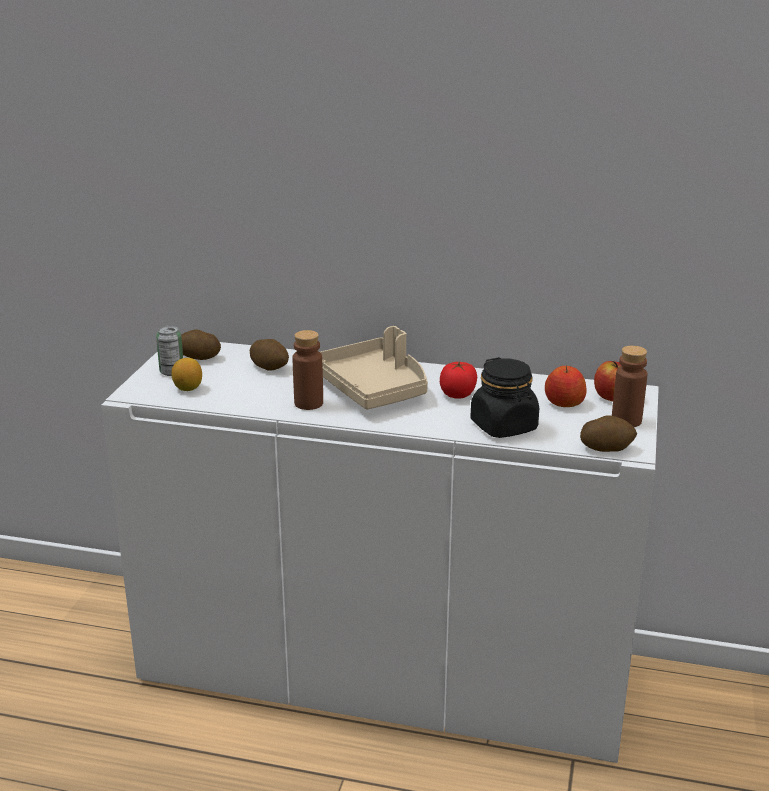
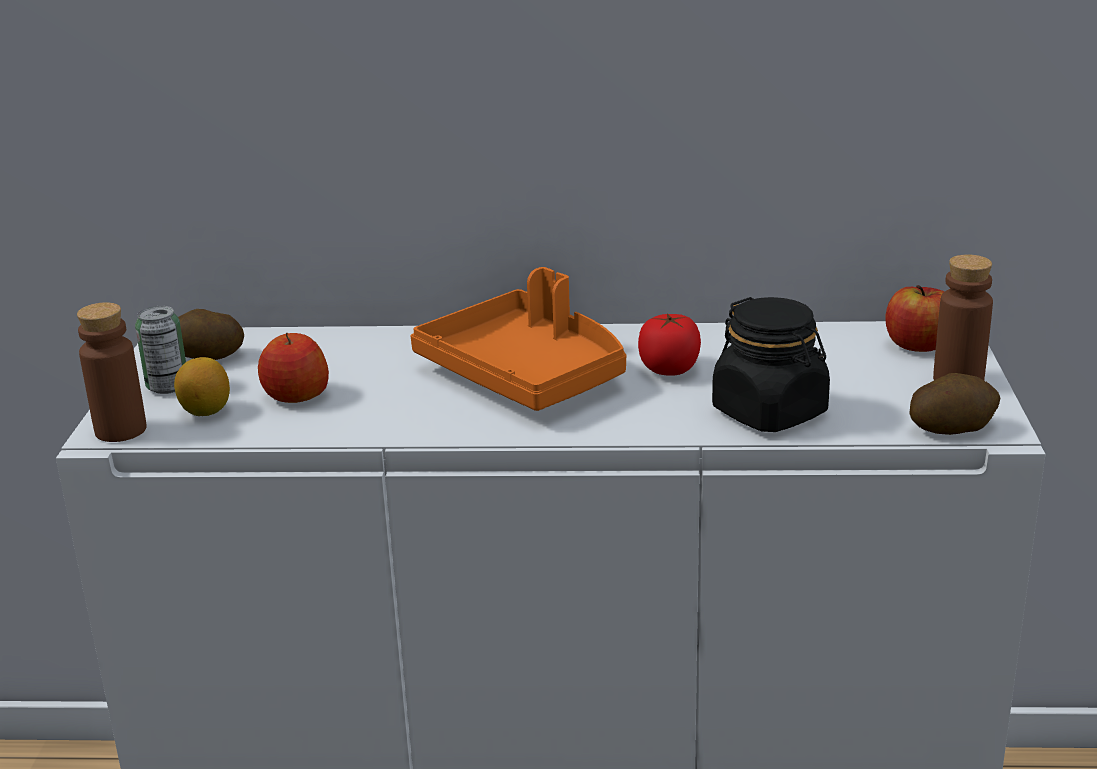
camera: 10 degrees left, 0 degrees up
(270, 367) = (337, 359): potato -> none
(308, 403) = (427, 412): brown bottle -> brown bottle (121, 430)
(374, 388) = (527, 374): beige tray -> orange tray
(564, 403) = (845, 363): apple -> apple (295, 395)

